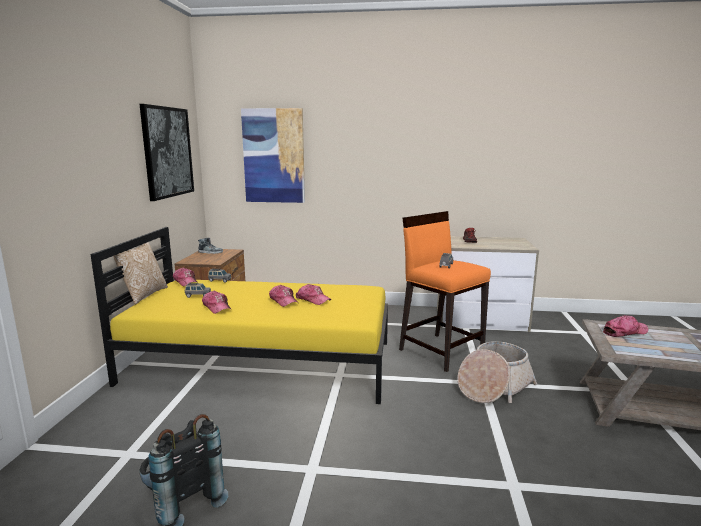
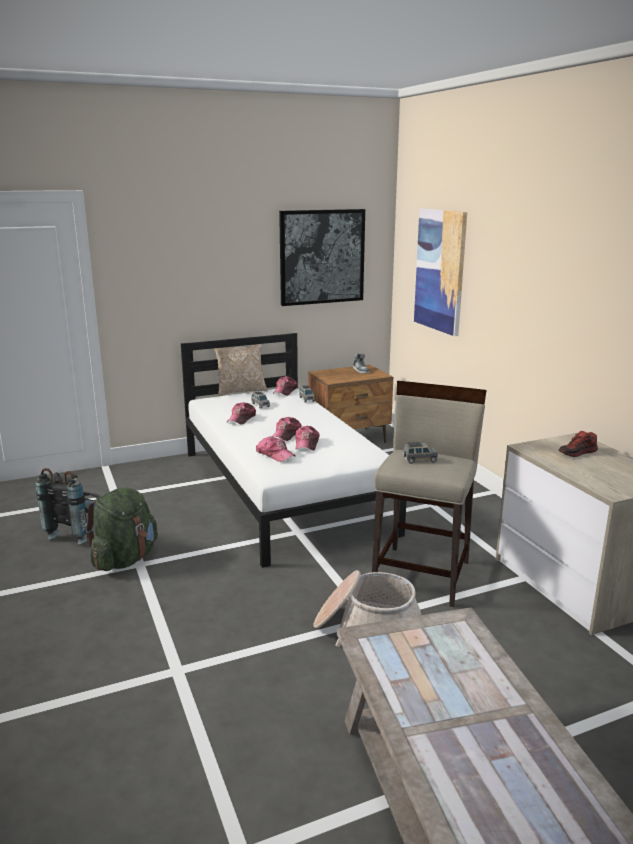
camera: 60 degrees right, 5 degrees up
(262, 361) = (283, 490): yellow bed -> white bed
(292, 477) = (125, 559): none -> green backpack
(440, 351) = (422, 574): orange stool -> beige stool
(624, 332) = (454, 645): cap -> cap (275, 454)

